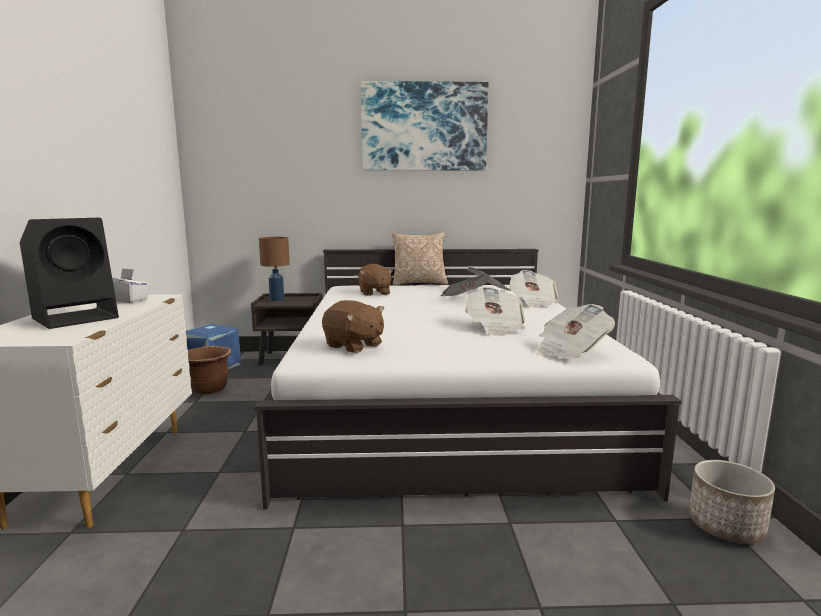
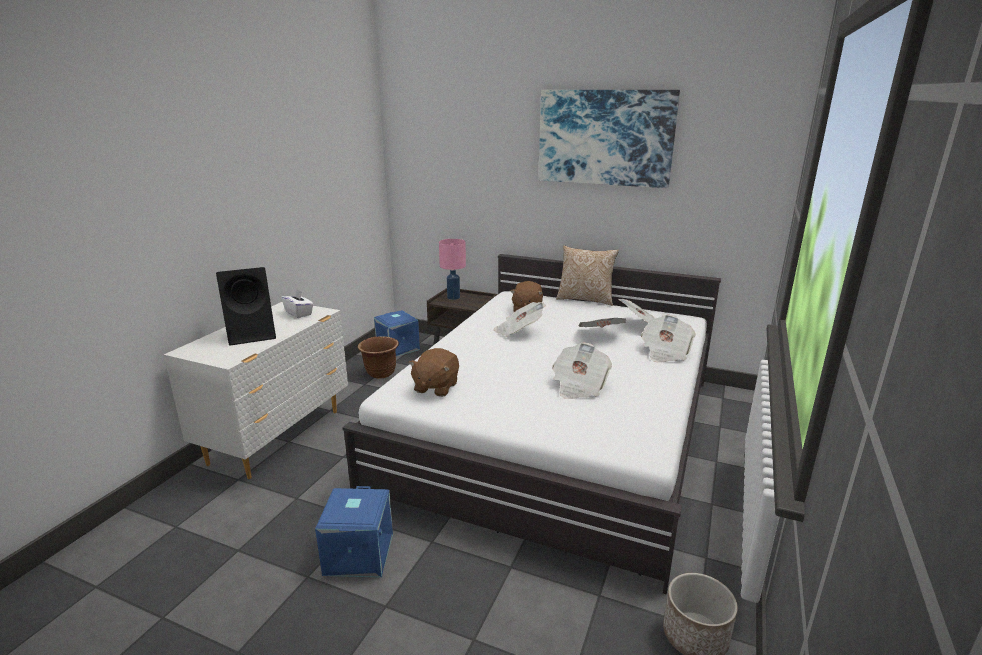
camera: 25 degrees right, 10 degrees up
(277, 300) = (453, 297): brown table lamp -> pink table lamp
(319, 565) = (357, 554): none -> blue storage box
(354, 346) = (435, 387): brown plush toy -> brown plush toy turned 45 degrees clockwise
(570, 351) = (607, 435): newspaper -> newspaper (518, 331)

